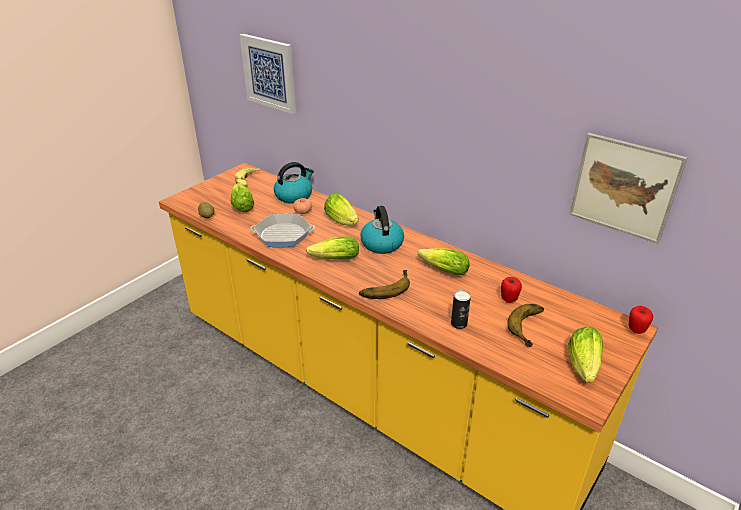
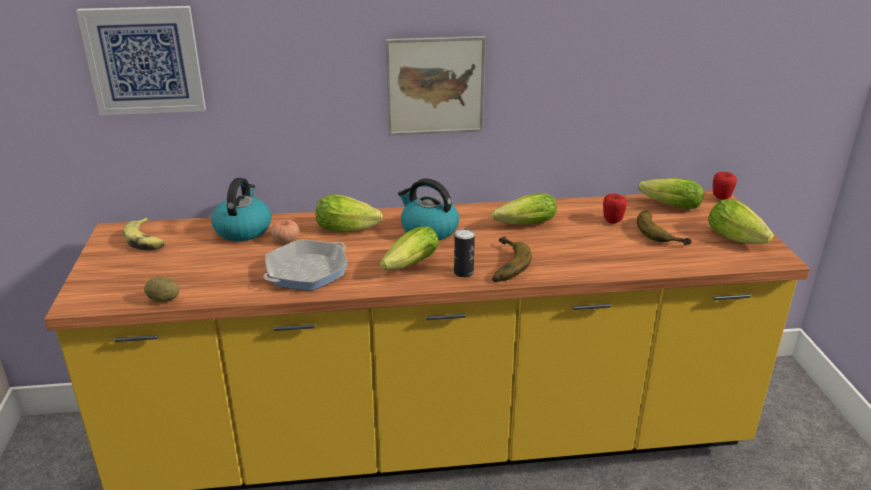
camera: 45 degrees left, 5 degrees down
(242, 205) = (191, 267): lettuce -> lettuce (667, 205)
(459, 324) = (612, 258): can -> can (463, 272)
(624, 187) = (679, 60): picture -> picture (435, 86)

